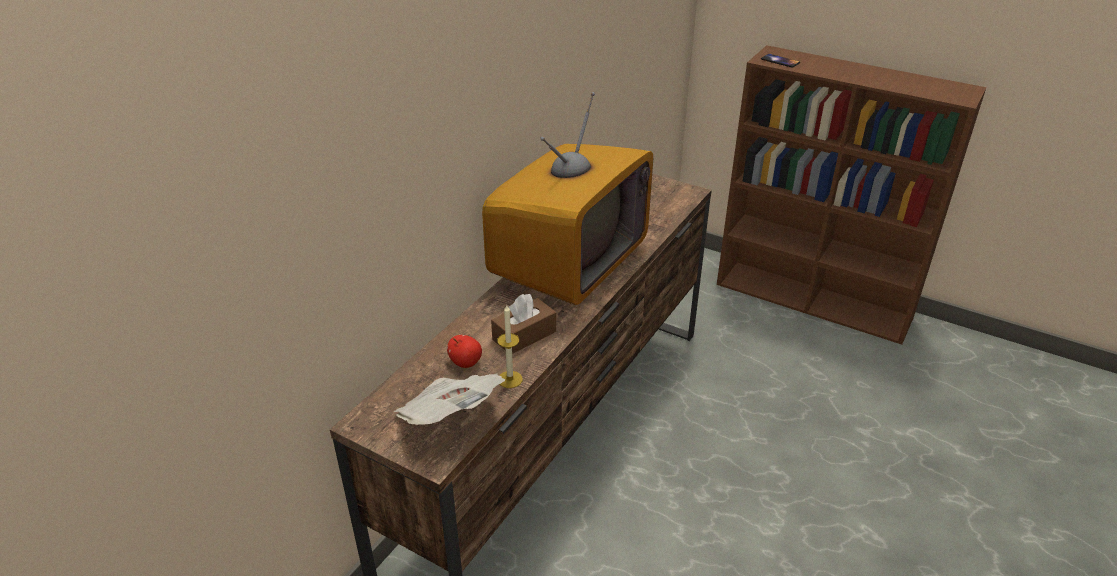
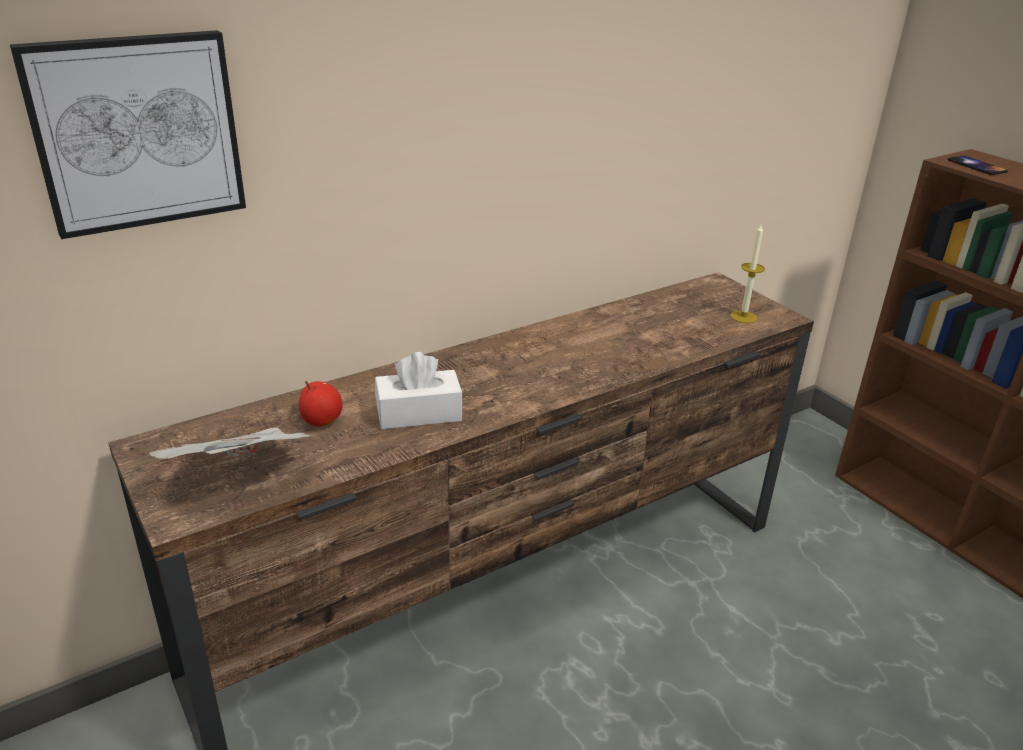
camera: 25 degrees right, 5 degrees down
(331, 199) = (137, 132): none -> picture
(510, 379) = (353, 456): candle -> candle (743, 317)
(524, 335) = (419, 413): brown tissue box -> white tissue box
(569, 264) = (548, 353): television -> none

